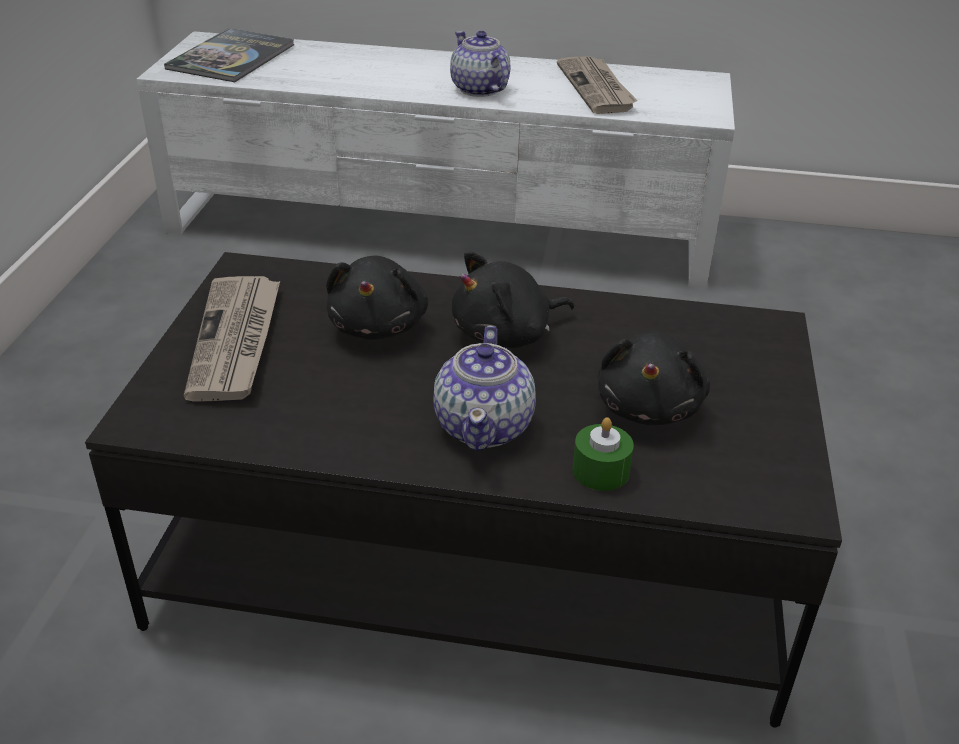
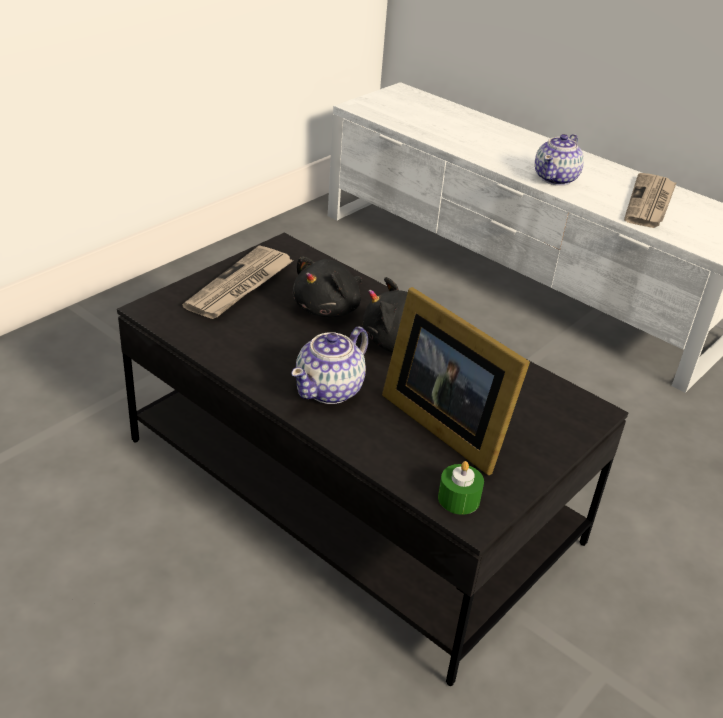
camera: 30 degrees right, 0 degrees up
(231, 57) = (406, 107): book -> none
(479, 89) = (556, 178): teapot -> teapot turned 150 degrees counterclockwise
(600, 471) = (371, 444): green candle -> green candle (458, 499)
(649, 406) = (444, 422): black plush toy -> picture frame

